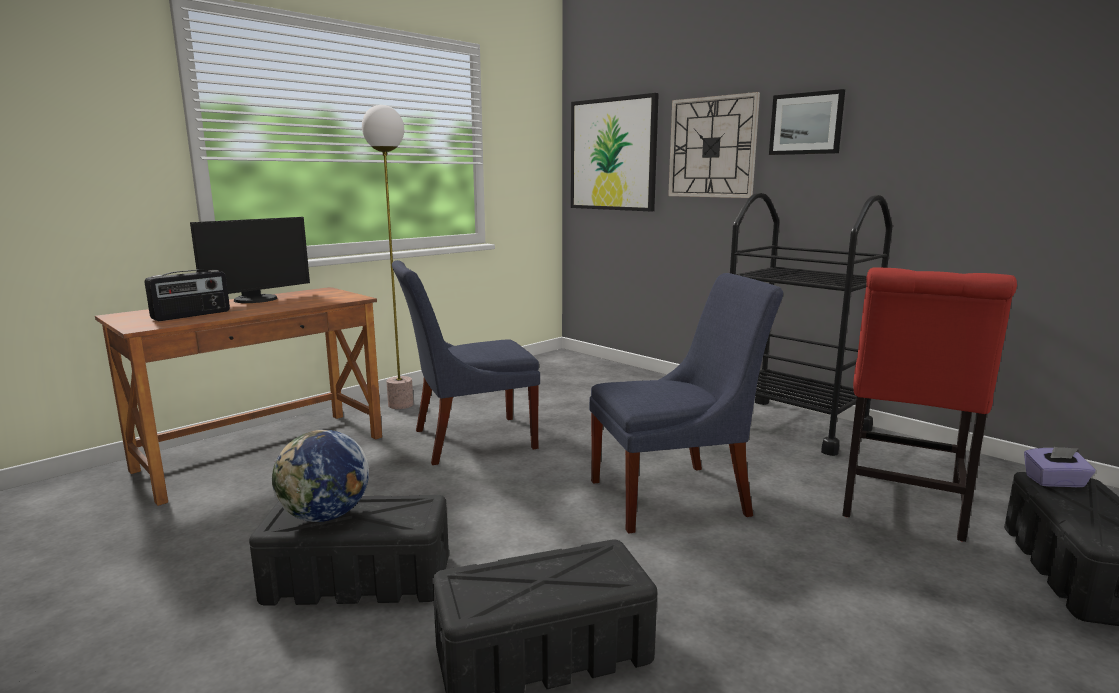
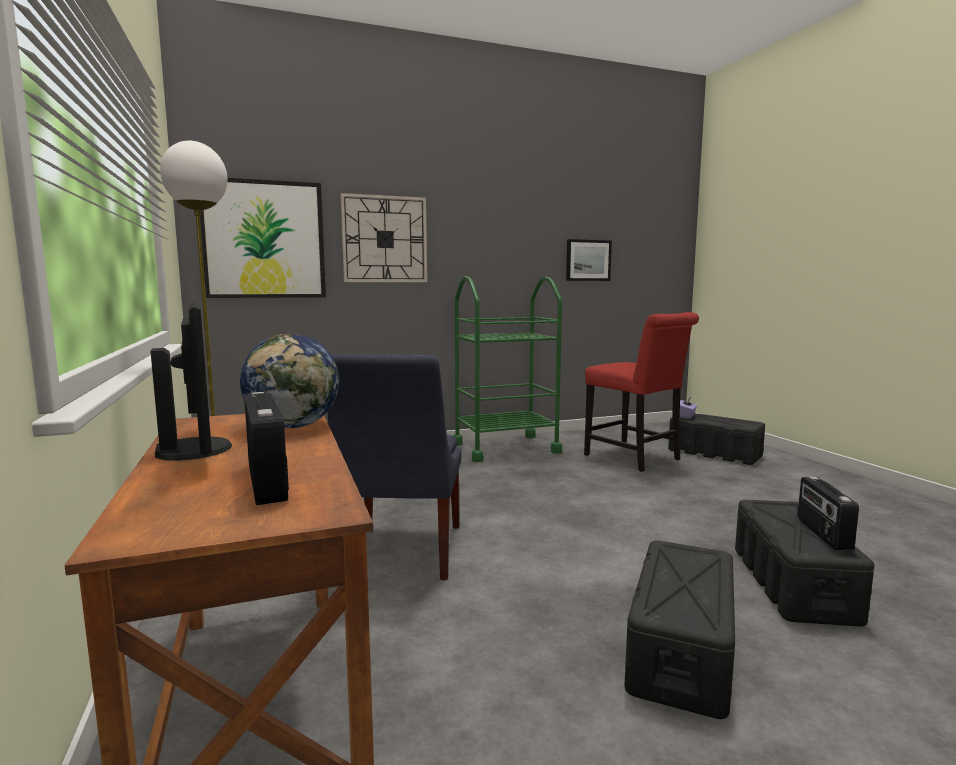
camera: 65 degrees left, 5 degrees down
(325, 516) = (688, 594): globe -> globe (294, 426)
(525, 595) = (822, 534): none -> radio
(675, 497) = (591, 501): blue chair -> none
(792, 425) = (505, 448): black cart -> green cart
(806, 123) = (464, 226): picture -> picture (588, 260)

